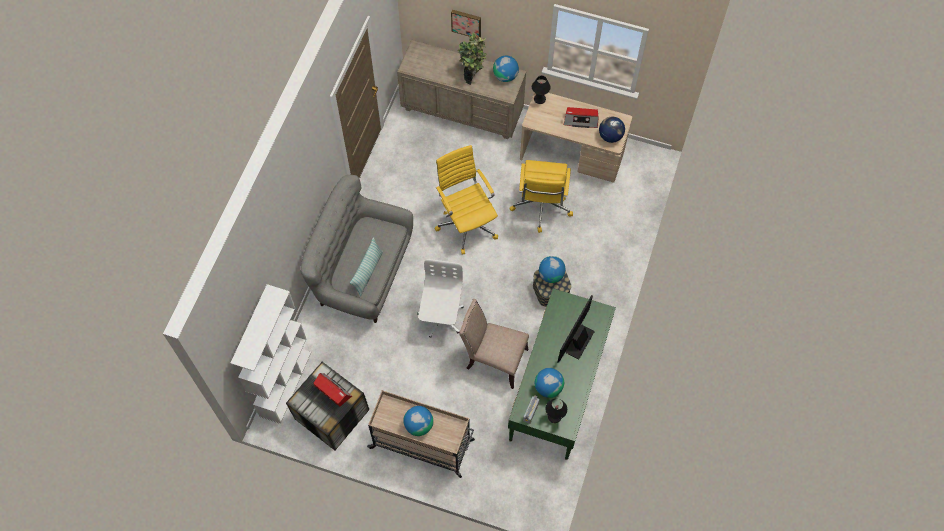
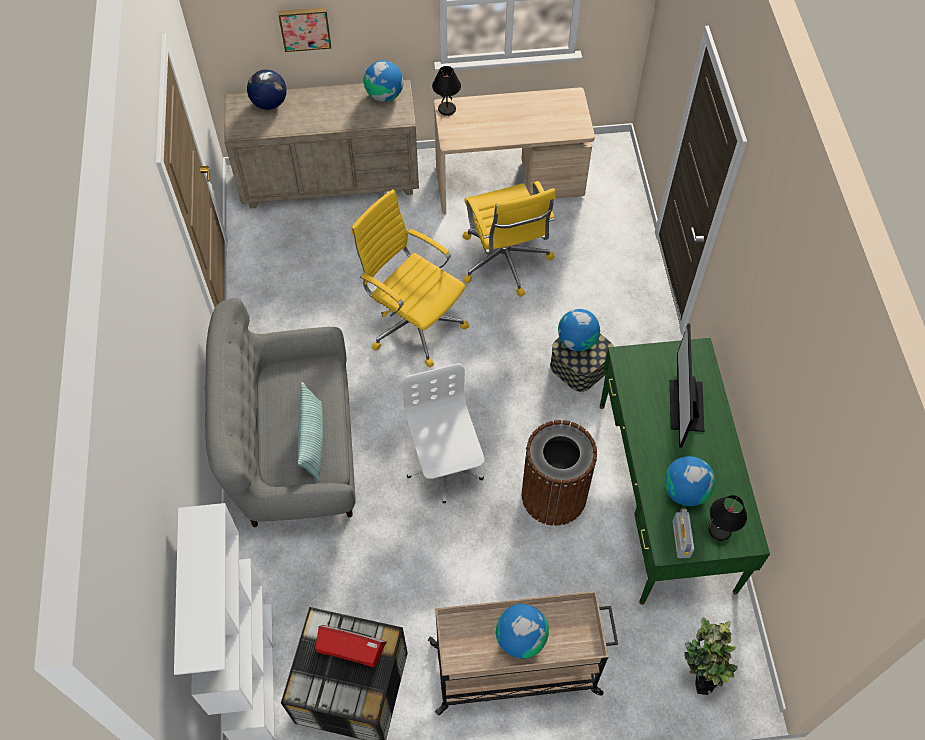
camera: 25 degrees left, 5 degrees down
(472, 75) = (337, 109): potted plant -> potted plant (699, 672)
(493, 359) = (553, 495): beige chair -> brown trash can
(581, 120) = (518, 115): radio -> none
(610, 136) = (569, 121): globe -> globe (269, 103)

